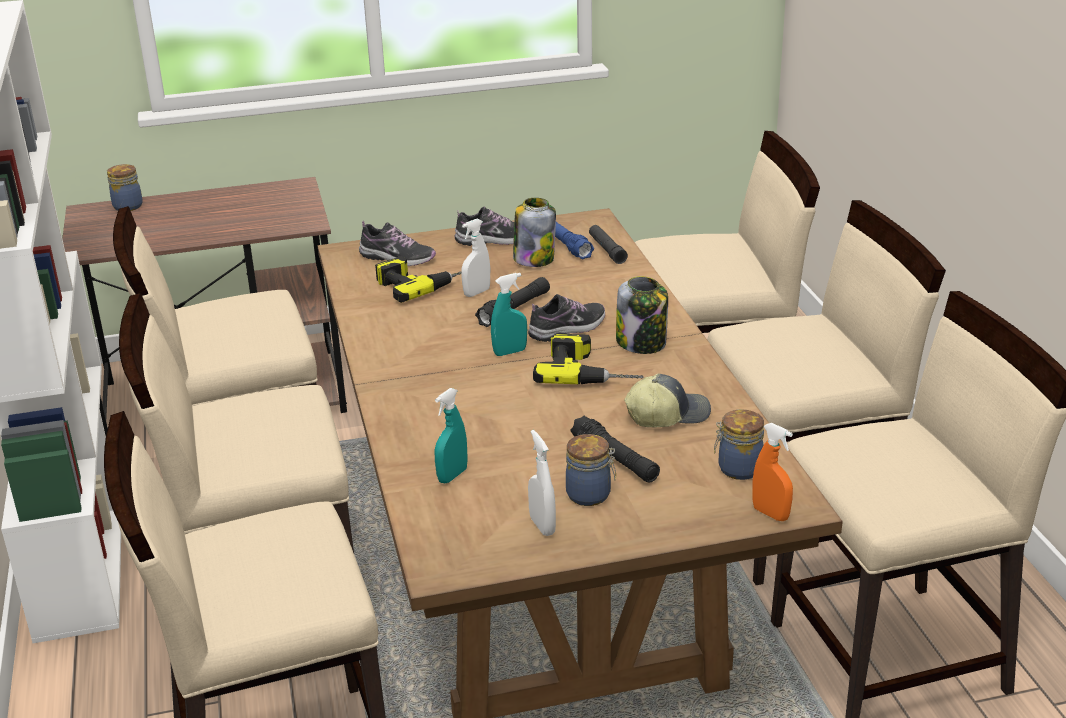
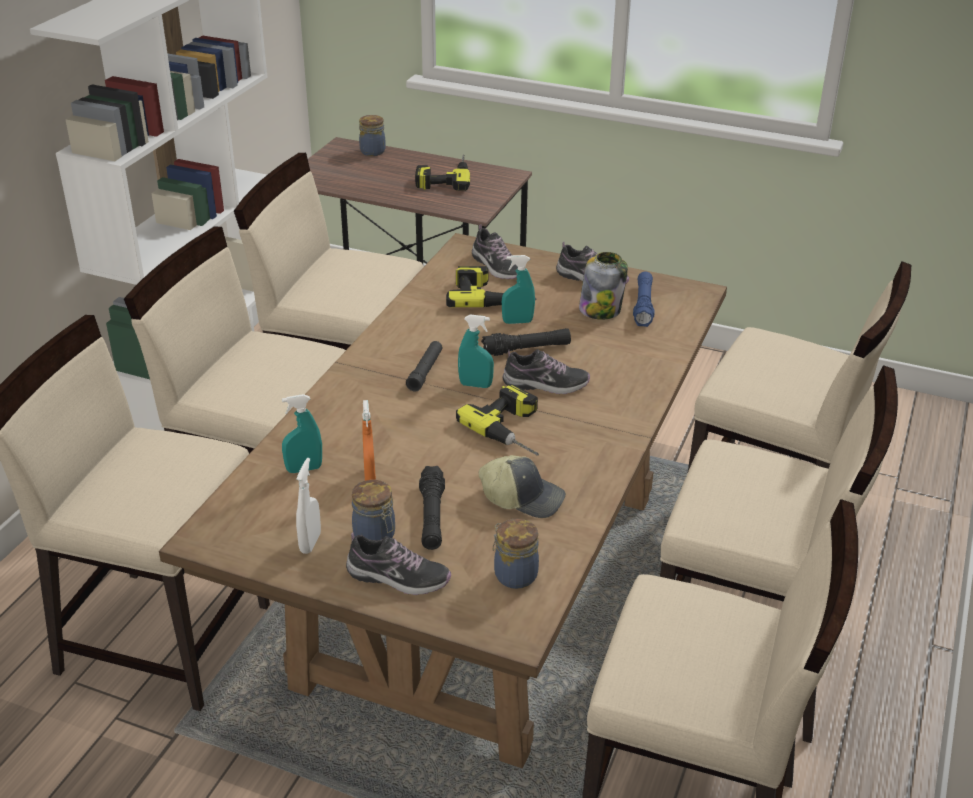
camera: 35 degrees right, 5 degrees up
(235, 205) = (443, 177): none -> power drill
(477, 292) = (517, 322): white spray bottle -> turquoise spray bottle
(607, 250) = (672, 325): black flashlight -> black flashlight (425, 371)
(642, 343) = (588, 424): jar -> none
(653, 514) = (398, 578): none -> shoe
(770, 513) = (487, 628): orange spray bottle -> orange spray bottle (370, 477)

